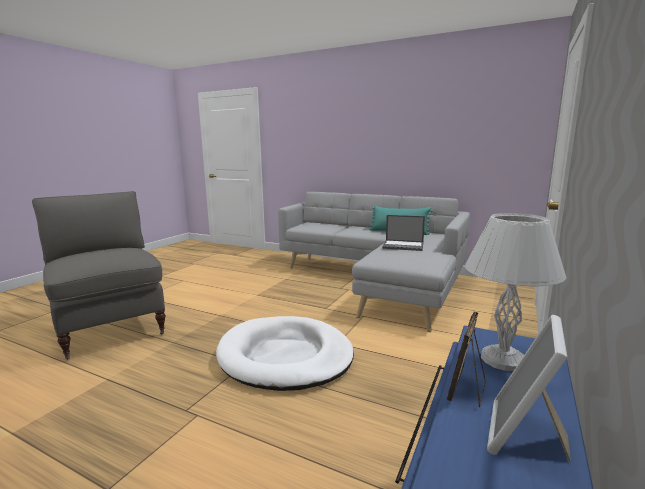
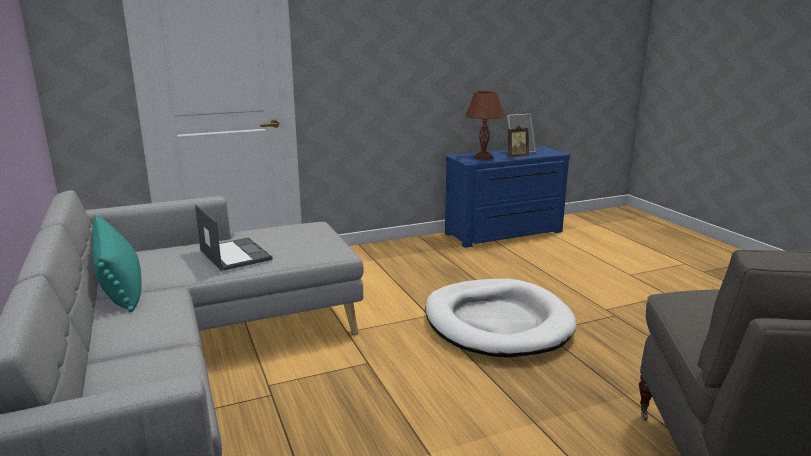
camera: 140 degrees left, 5 degrees up
(502, 358) = (483, 157): white table lamp -> brown table lamp

